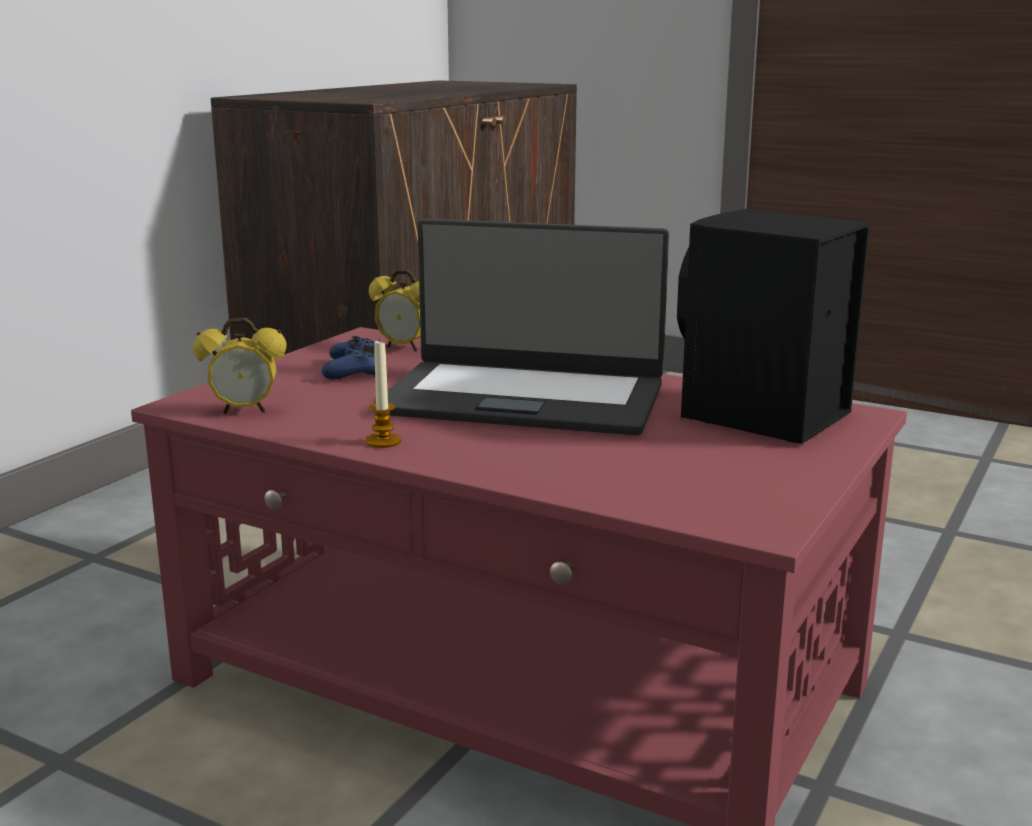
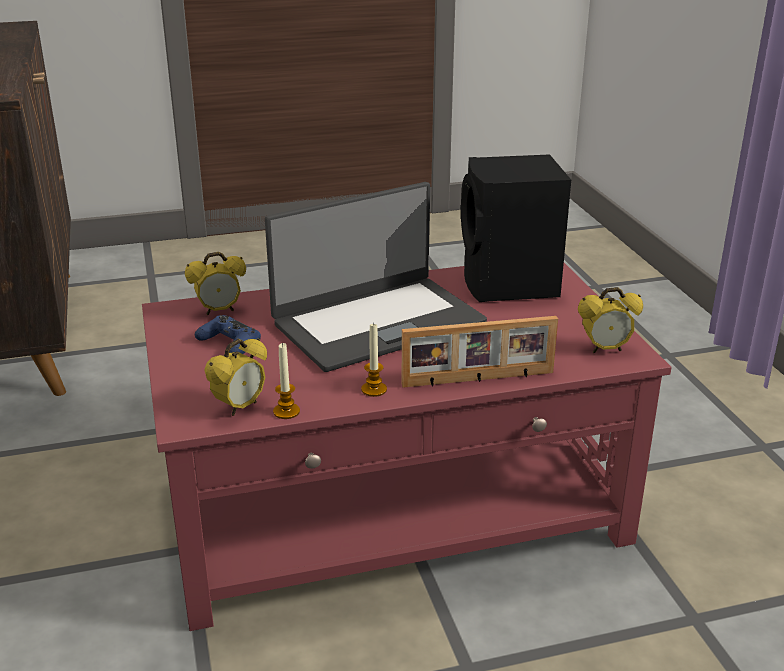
camera: 45 degrees left, 10 degrees up
(270, 427) = (286, 411): none -> candle
(506, 473) = (478, 379): none -> picture frame
(737, 507) = (605, 349): none -> alarm clock

